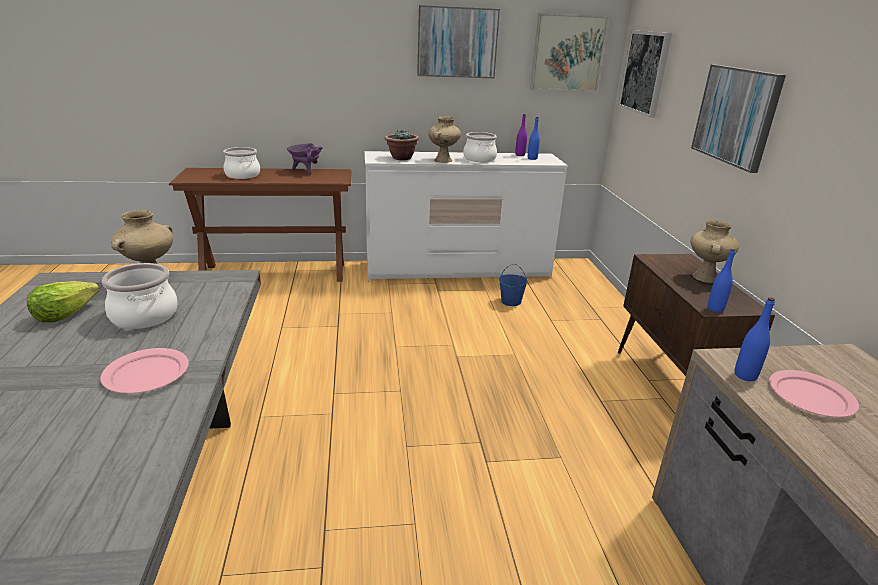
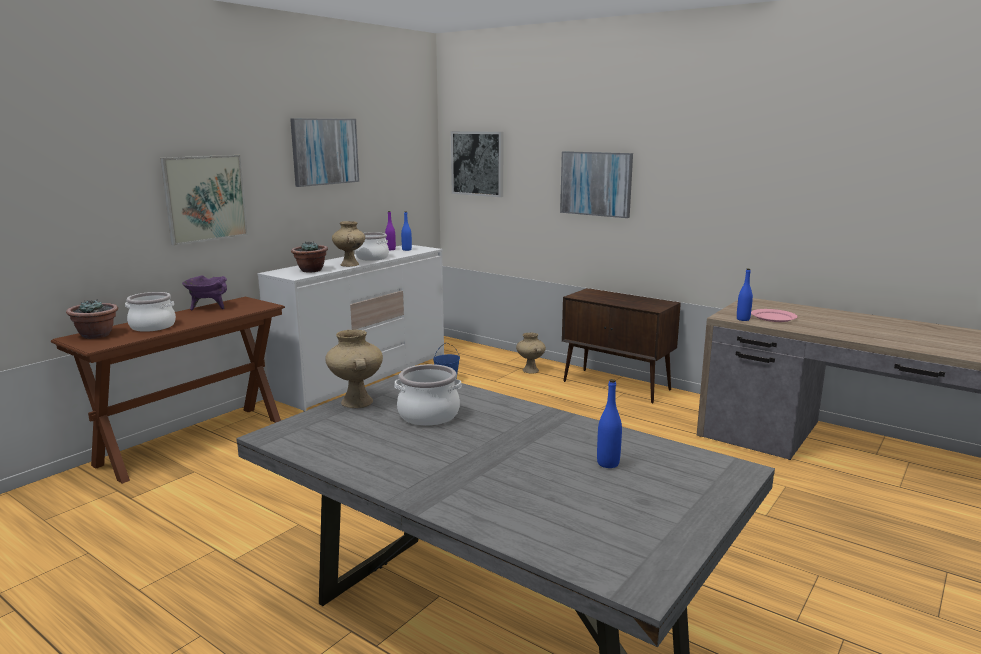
camera: 45 degrees left, 10 degrees down
(65, 314) = (369, 439): lettuce -> none
(146, 373) = (531, 429): pink plate -> none
(205, 172) = (96, 335): none -> potted plant
(568, 53) = (404, 153): picture -> picture (205, 198)
(704, 277) = (619, 296): beige vase -> beige vase (530, 370)
(715, 309) = (656, 308): blue bottle -> blue bottle (608, 463)

